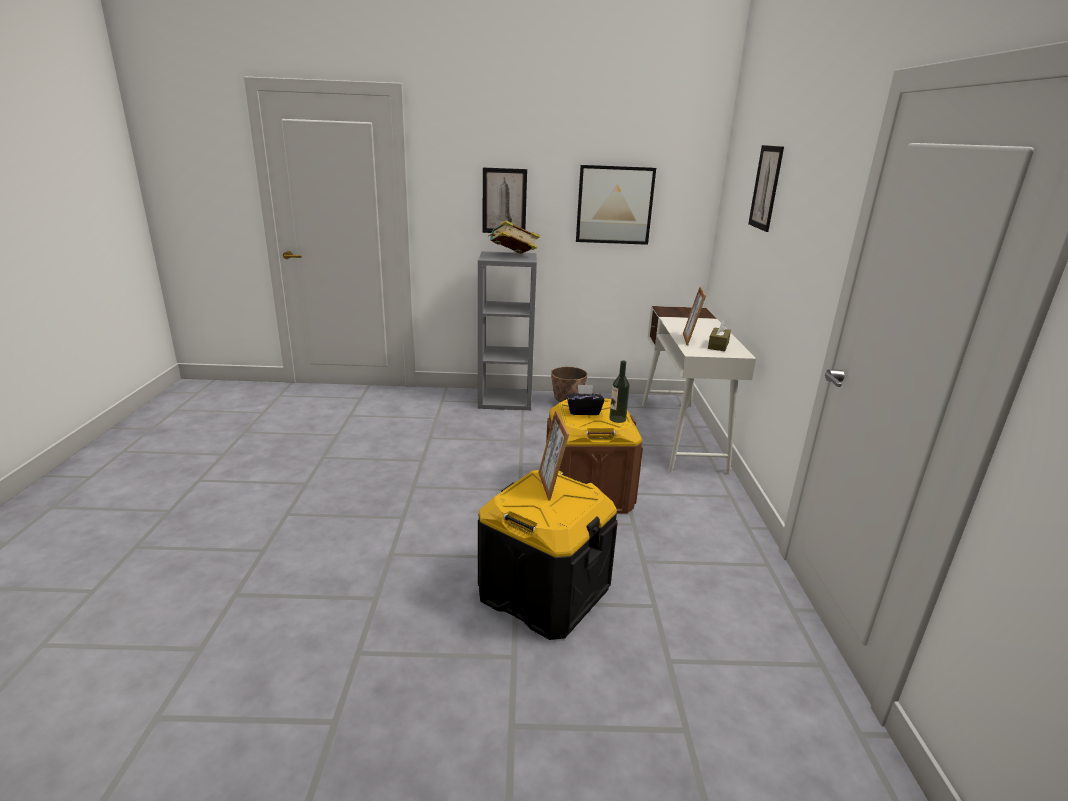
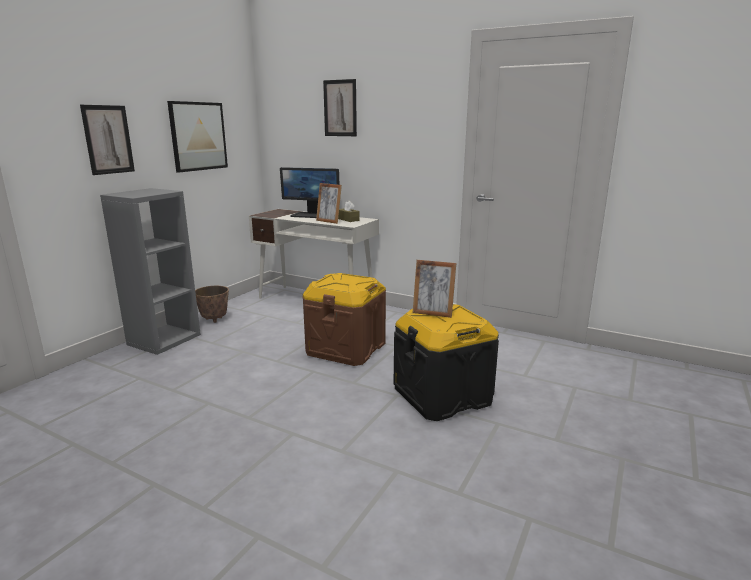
camera: 60 degrees left, 5 degrees down
(513, 256) = (145, 191): book -> none
(583, 411) = (338, 283): black tissue box -> none
(617, 419) = (362, 278): bottle -> none
(704, 326) = (311, 215): none -> monitor

